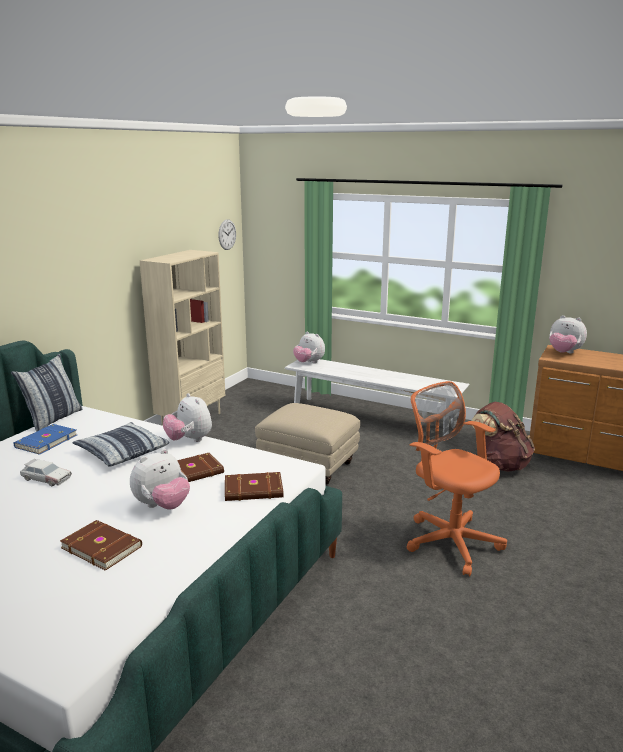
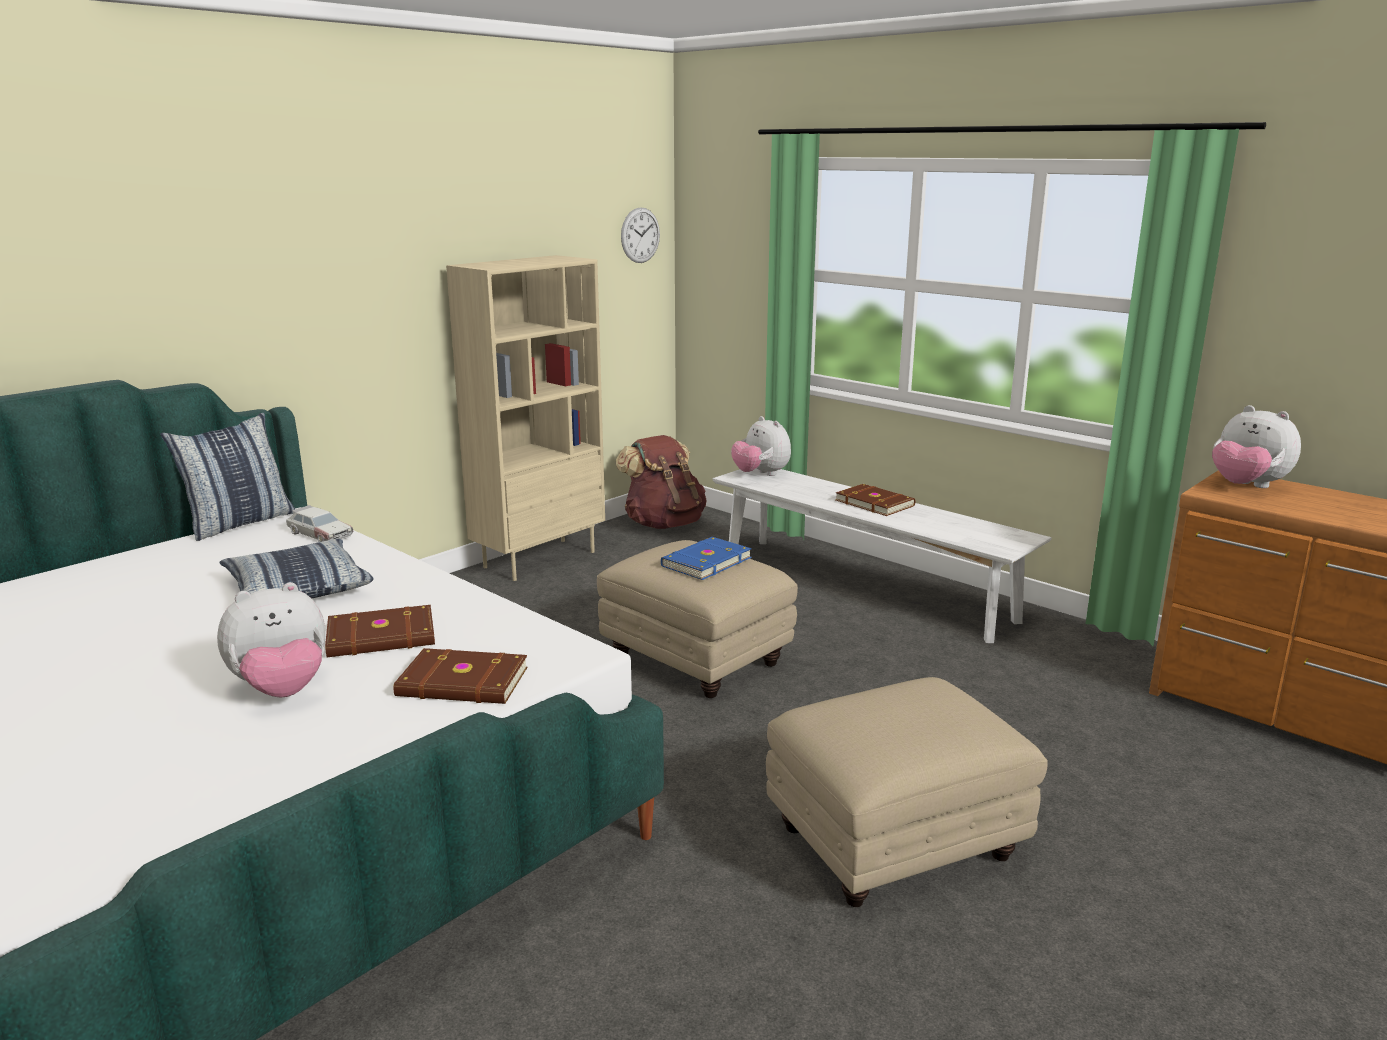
camera: 15 degrees right, 0 degrees up
(45, 441) = (196, 557): blue book -> blue book (705, 562)
(46, 478) = (142, 617): toy car -> toy car (319, 534)
(102, 546) = (123, 748): brown book -> brown book (875, 503)
(189, 440) = (424, 581): plush toy -> none
(449, 540) = (896, 843): orange office chair -> beige ottoman
(499, 465) = (1078, 706): brown backpack -> brown backpack (664, 524)

